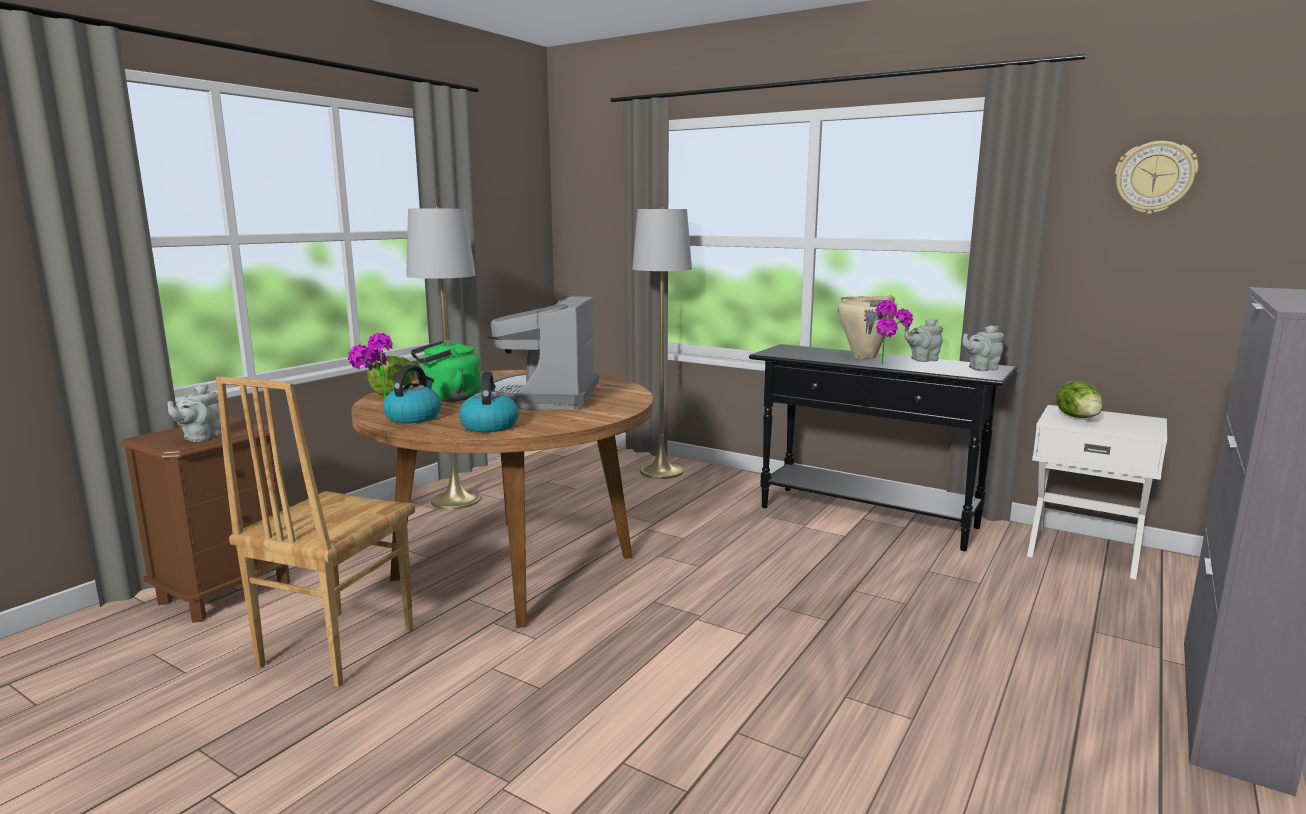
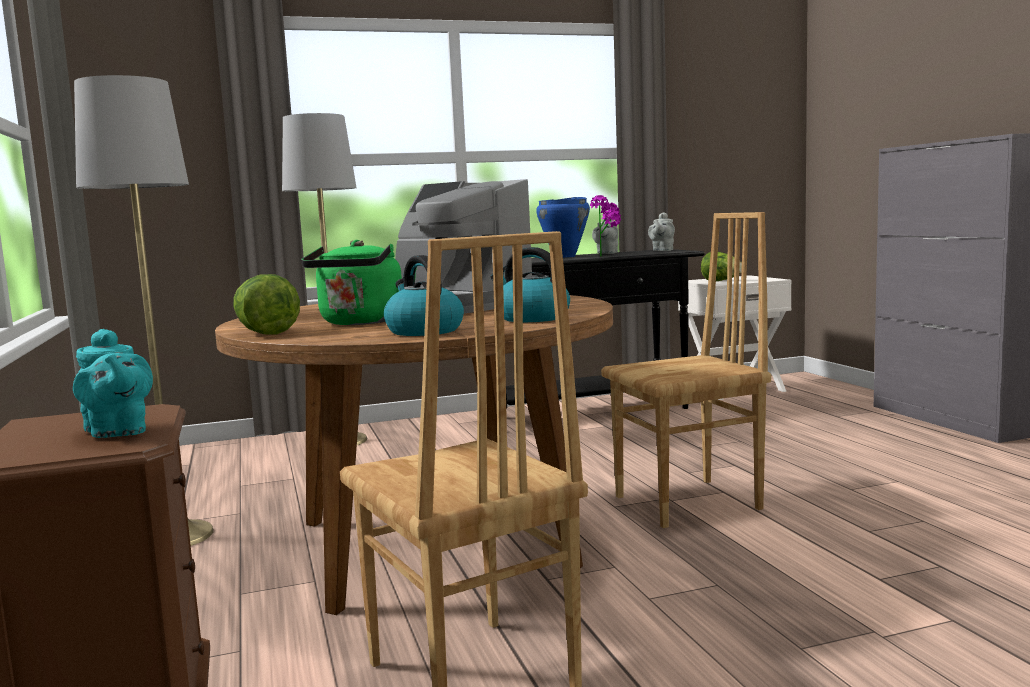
camera: 50 degrees left, 5 degrees down
(200, 438) = (117, 432): grey teapot -> turquoise teapot
(375, 409) = (339, 338): potted plant -> none
(699, 628) = (690, 503): none -> brown chair
(864, 357) = (565, 256): beige cooking pot -> blue cooking pot
(1154, 177) = (719, 95): wall clock -> none

